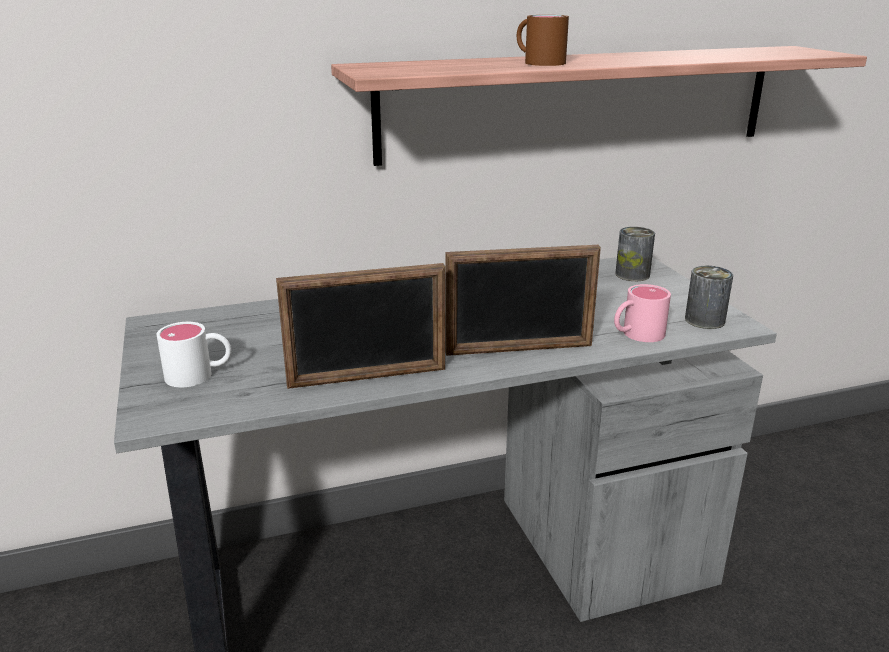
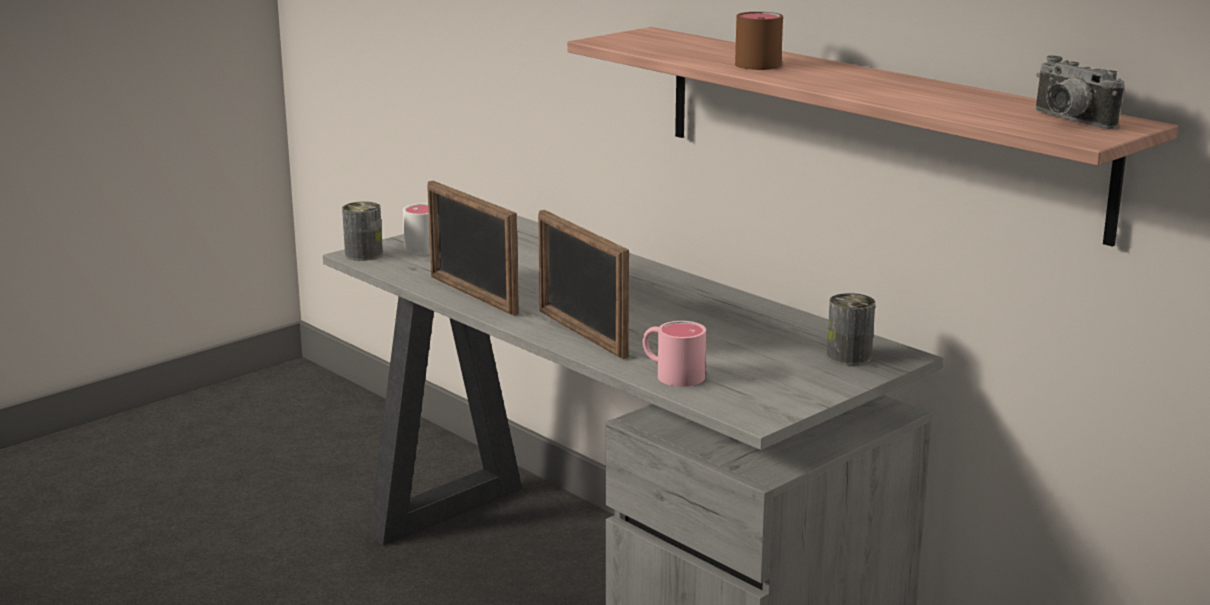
camera: 65 degrees right, 5 degrees down
(704, 320) = (751, 401): can -> can (364, 254)
(782, 51) = (1067, 121): none -> camera

